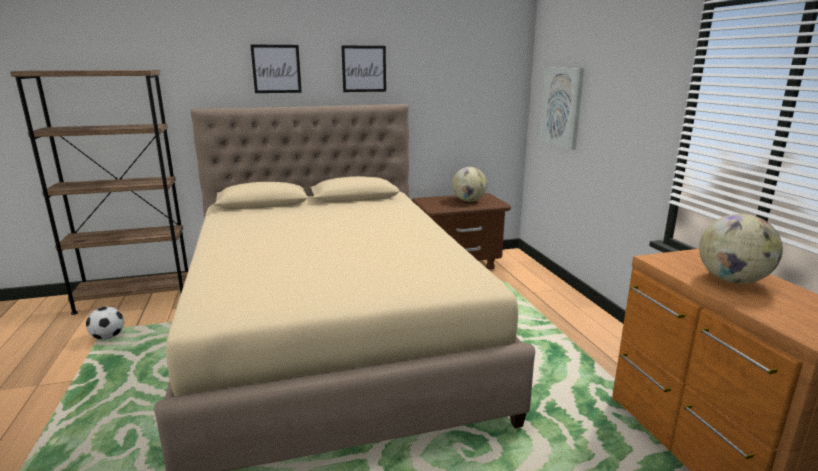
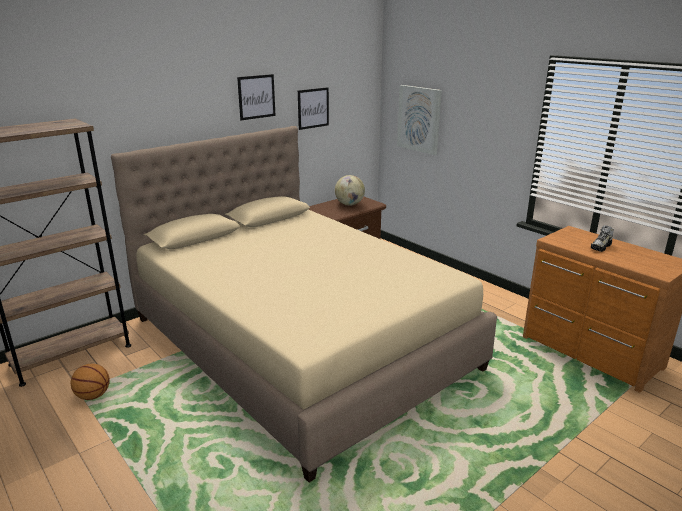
camera: 25 degrees left, 5 degrees up
(108, 337) = (93, 396): football -> basketball
(276, 69) = (182, 105): picture -> picture (313, 108)
(732, 280) = (601, 247): globe -> shoe

